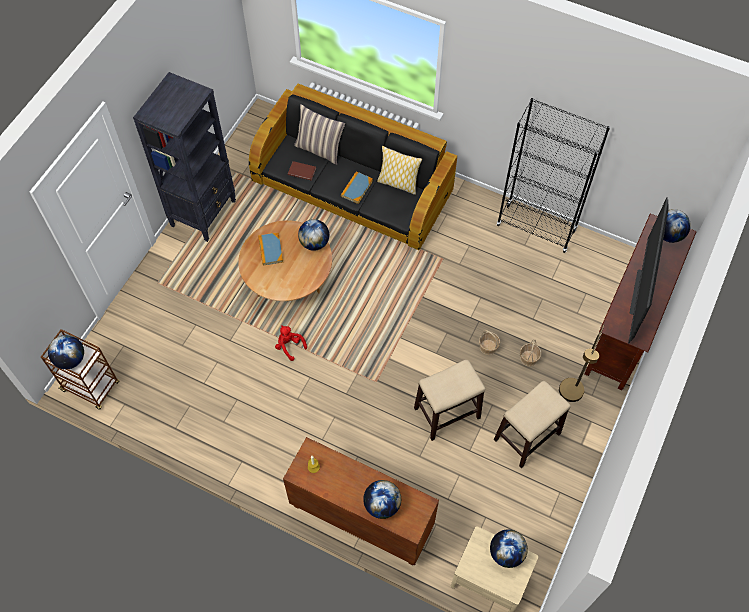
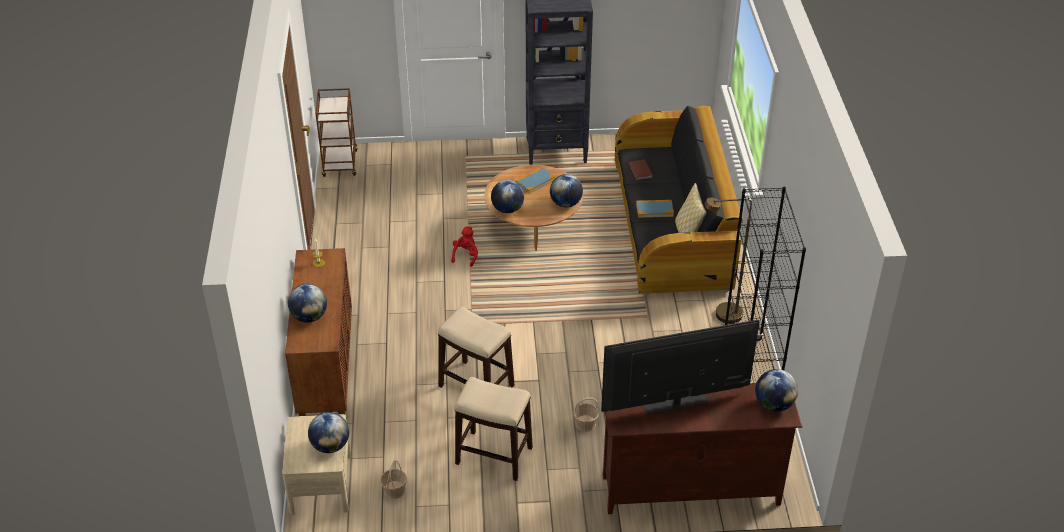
camera: 60 degrees right, 20 degrees down
(71, 359) = (330, 108): globe -> globe (507, 209)
(320, 149) = (676, 172): pillow -> none
(488, 347) = (573, 388): basket -> basket (394, 490)
(569, 397) = (565, 473): brown floor lamp -> brown floor lamp (721, 315)

